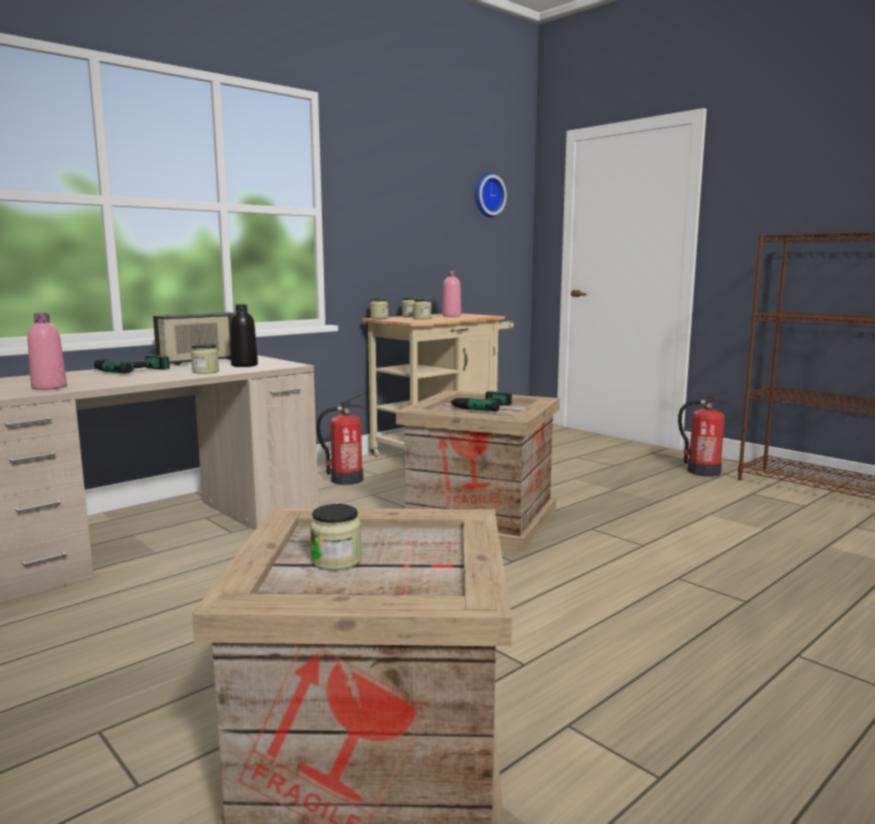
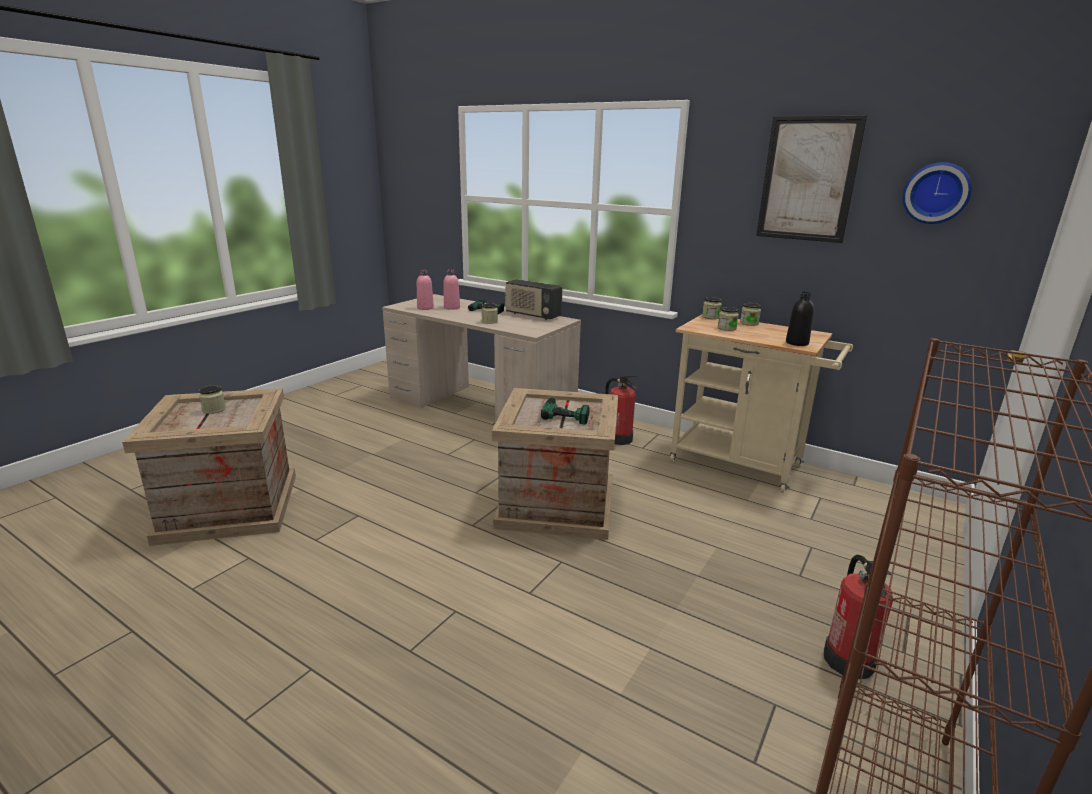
camera: 75 degrees right, 10 degrees up
(244, 365) = (522, 324): black bottle -> black bottle (797, 343)
(419, 182) = (808, 179): none -> picture
(451, 316) = (779, 334): pink bottle -> pink bottle (452, 307)

